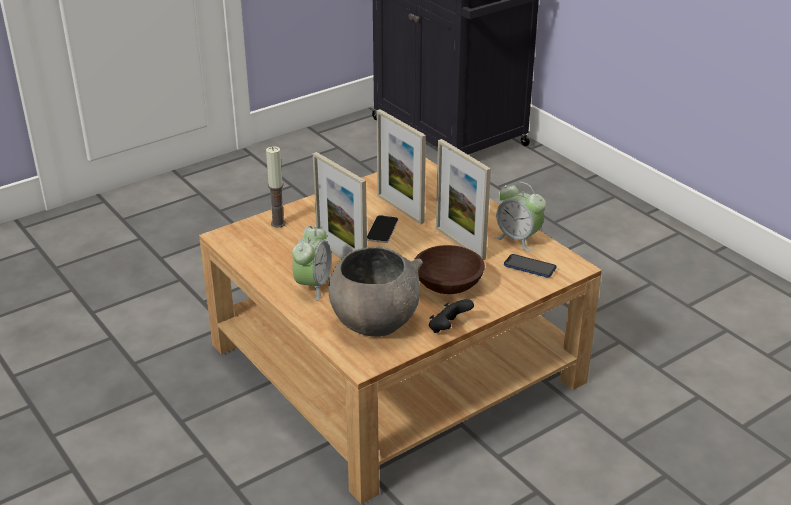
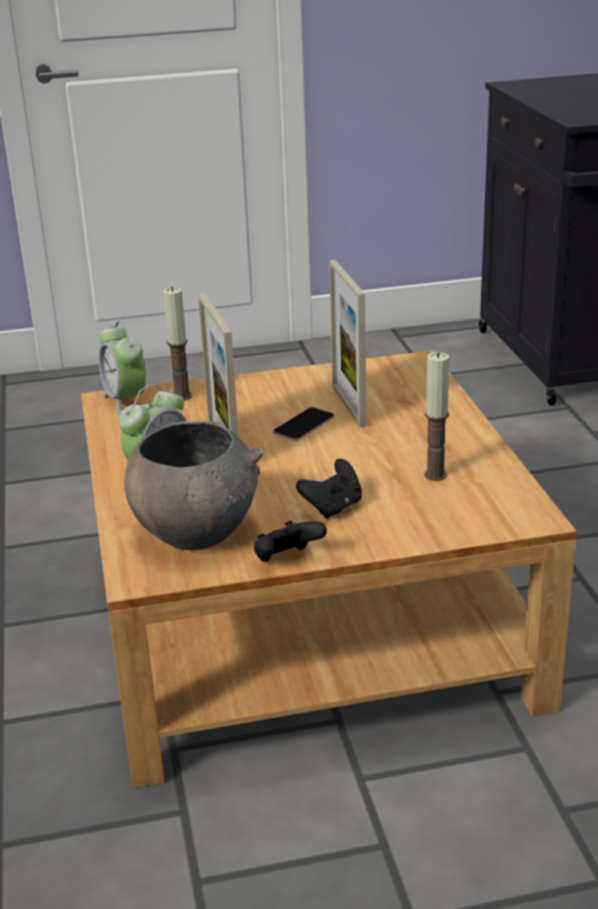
camera: 25 degrees right, 5 degrees down
(448, 286) = (333, 507): brown bowl -> black game controller
(460, 243) = (393, 459): picture frame -> none
(494, 249) = (435, 475): none -> candle
(518, 239) = (481, 468): alarm clock -> alarm clock (125, 401)
(529, 267) = (468, 506): phone -> none

